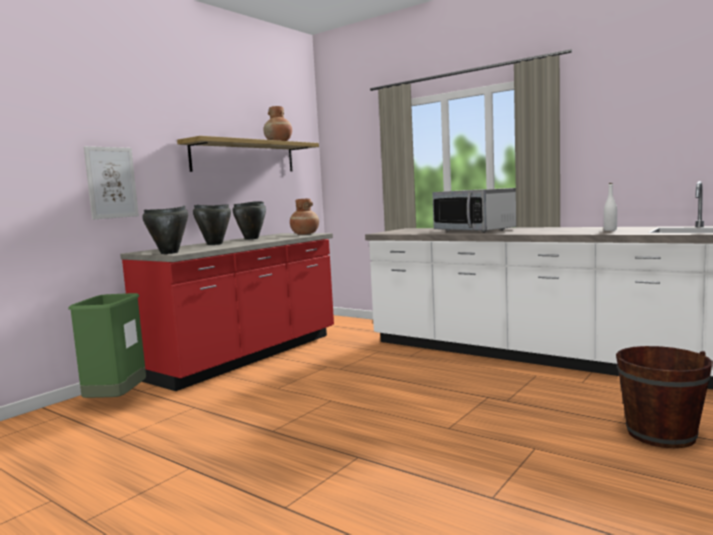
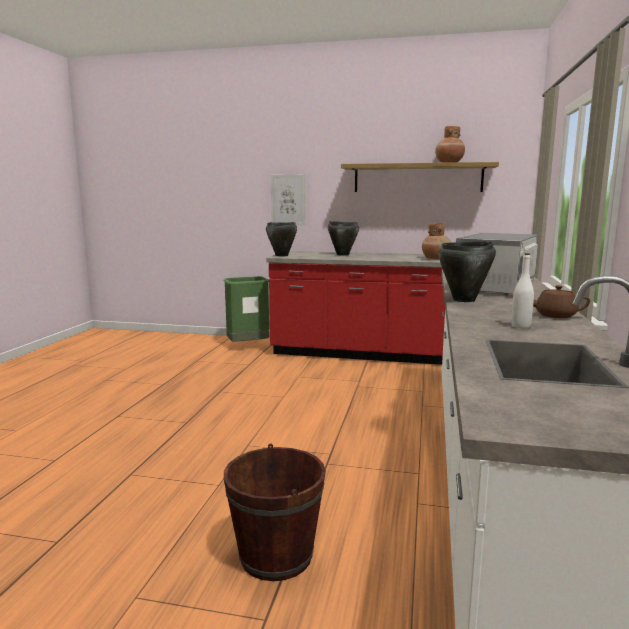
camera: 65 degrees right, 5 degrees up
(252, 238) = (390, 255): black cooking pot -> black cooking pot (464, 300)
(578, 228) = (554, 315): none -> brown teapot

